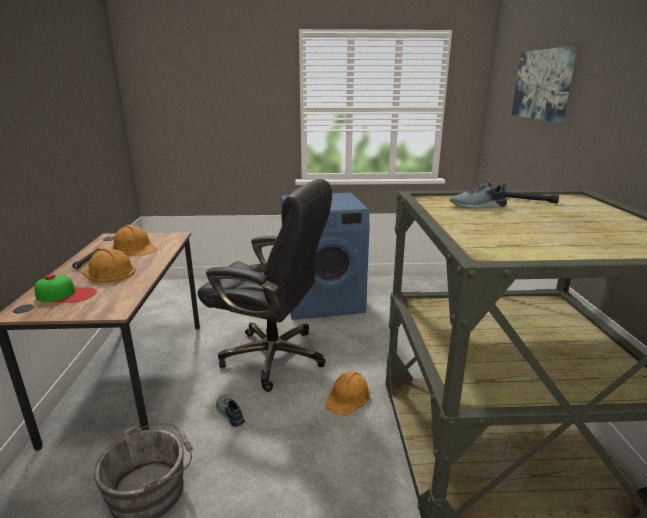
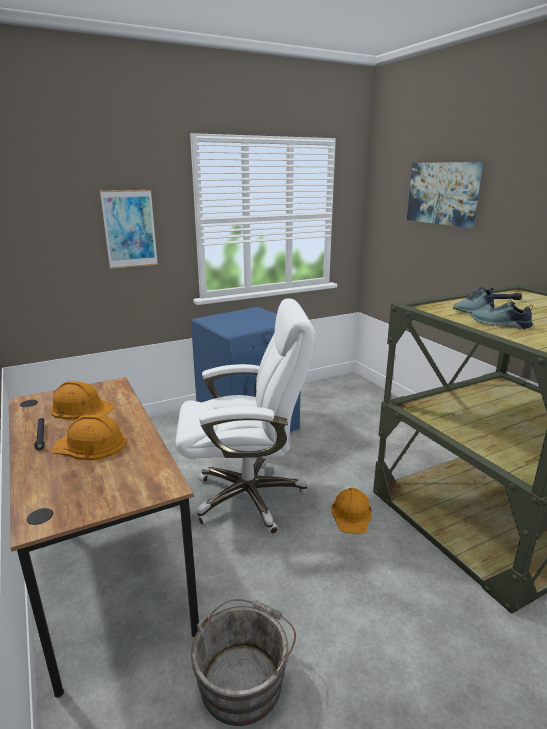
camera: 25 degrees left, 0 degrees up
(66, 294) = (74, 484): cap -> none
(229, 414) = (254, 569): shoe -> shoe (500, 324)
(241, 113) = (130, 229): none -> picture
(271, 356) = (246, 497): black office chair -> white office chair

